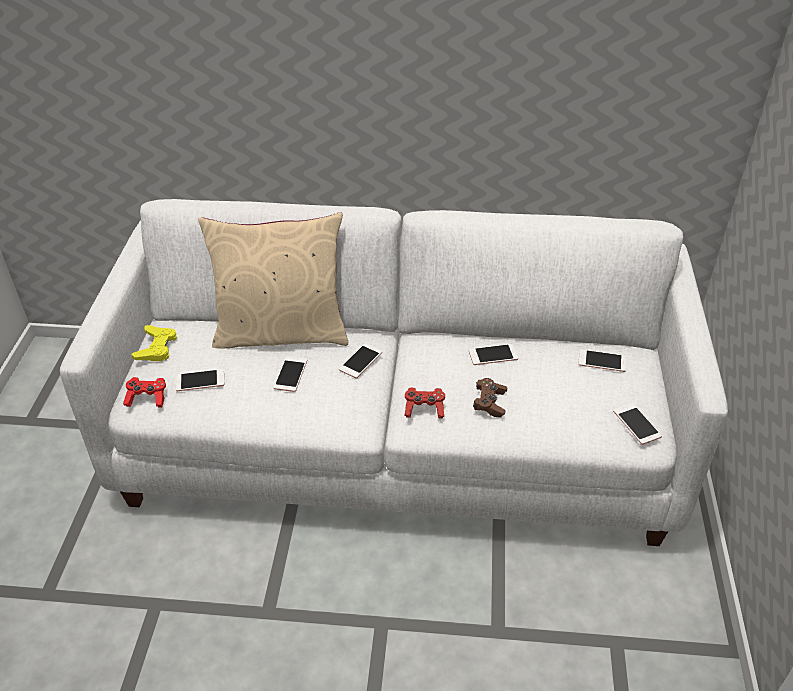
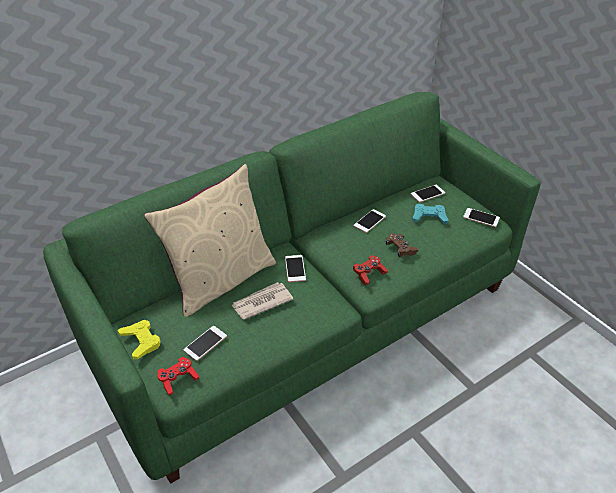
camera: 40 degrees left, 0 degrees up
(290, 374) = (261, 302): phone -> newspaper
(398, 440) = (308, 319): white sofa -> green sofa
(569, 387) = (429, 217): none -> turquoise game controller

